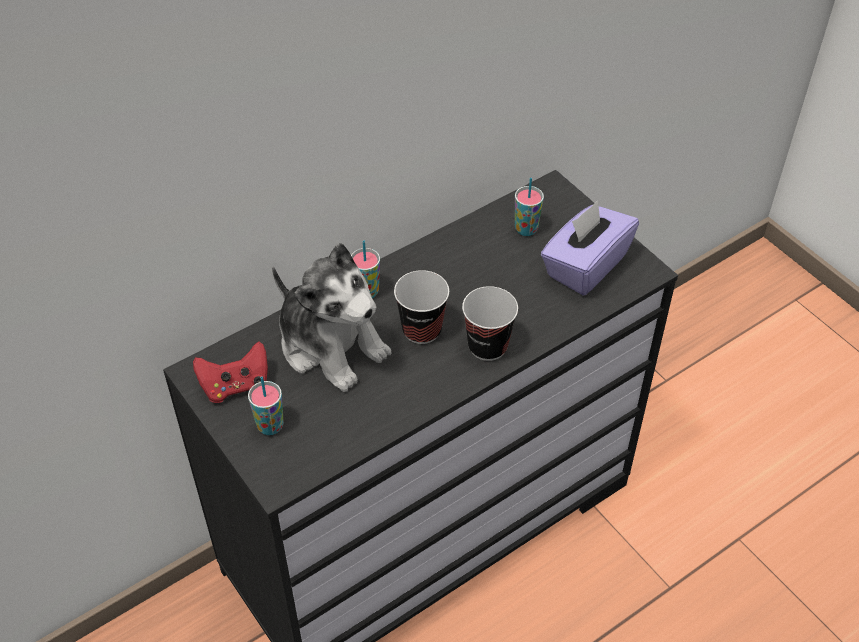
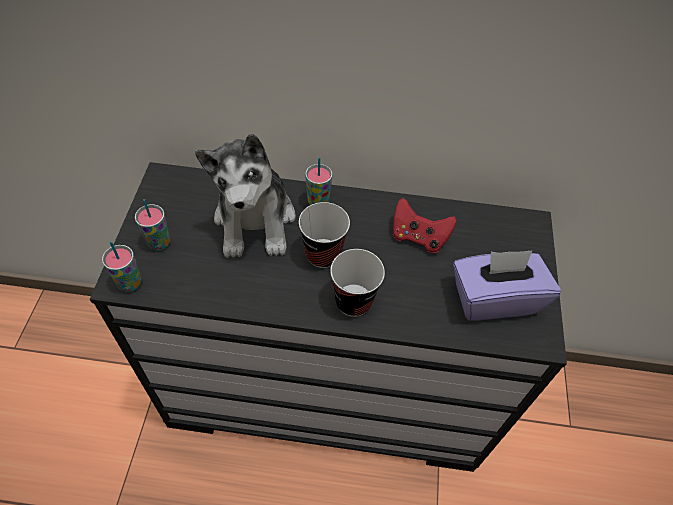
camera: 40 degrees right, 5 degrees up
(235, 386) = (172, 202): red game controller -> red game controller (418, 237)
(526, 229) = (478, 238): cup -> cup (130, 283)

